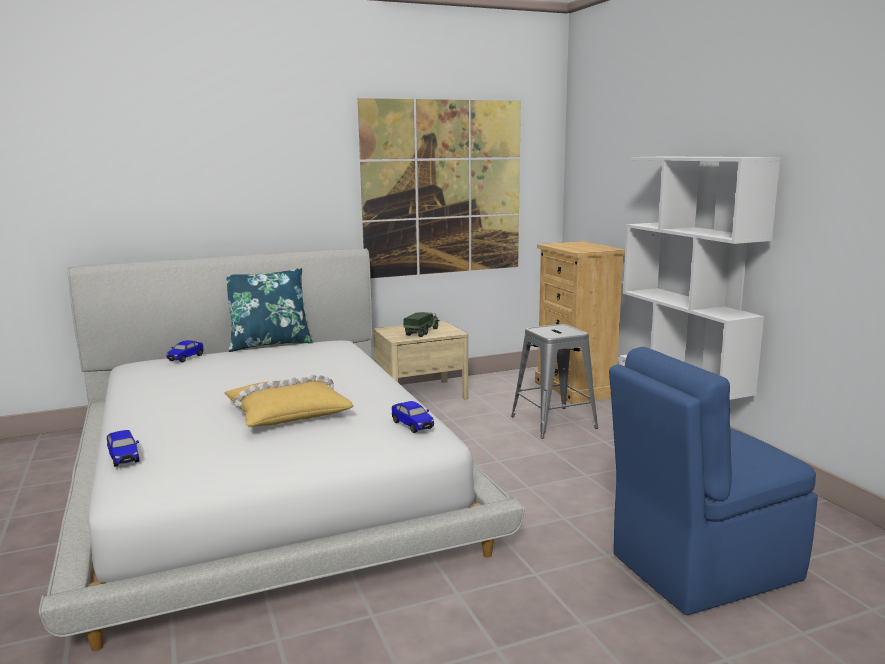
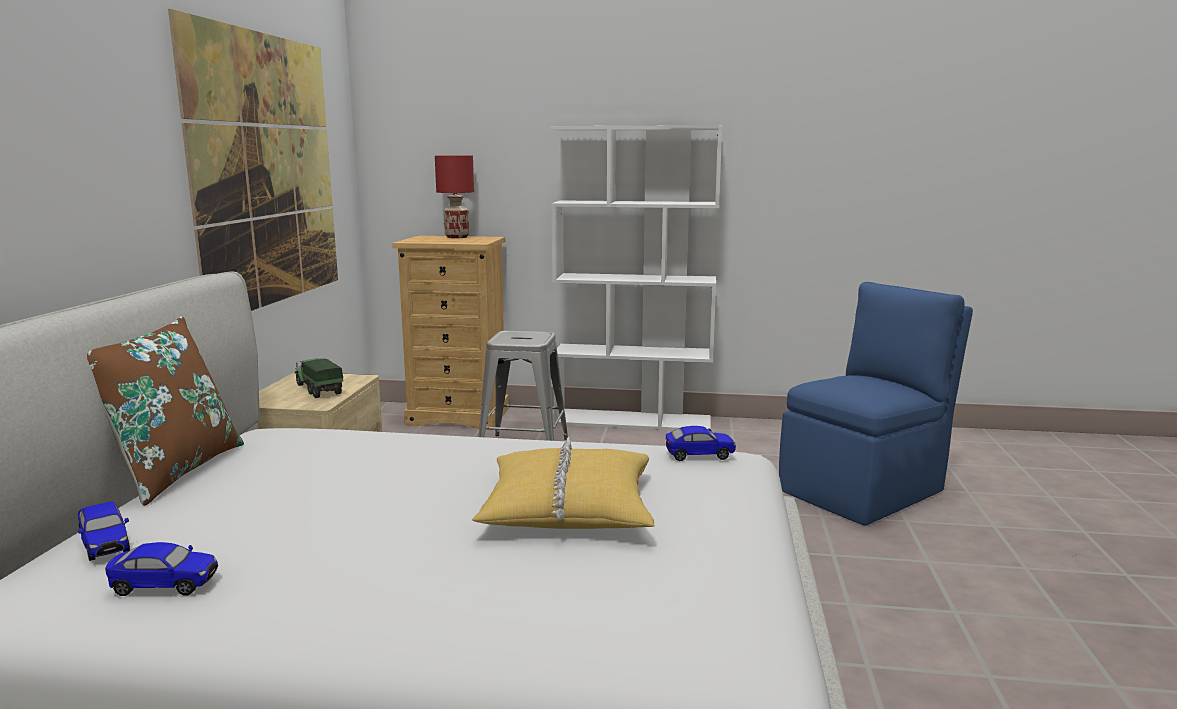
camera: 60 degrees left, 0 degrees up
(124, 457) = (624, 662): toy car -> toy car (165, 585)
(269, 344) = (173, 471): blue pillow -> brown pillow
(594, 245) = (457, 237): none -> red table lamp
(701, 568) = (864, 490): blue chair -> blue chair turned 135 degrees counterclockwise

